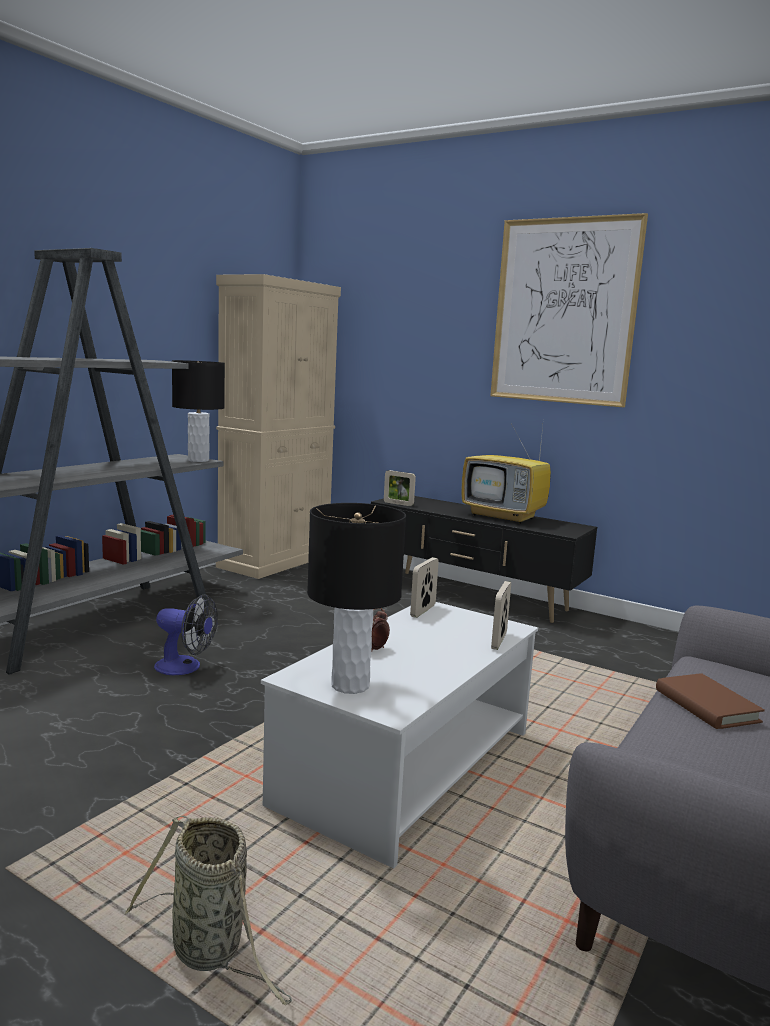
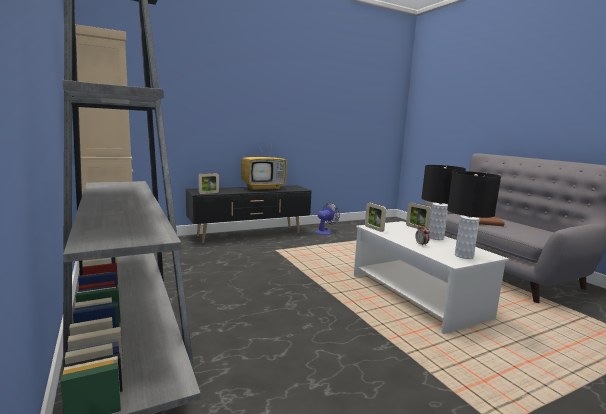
camera: 60 degrees left, 0 degrees up
(185, 667) = (262, 321): fan -> fan (325, 231)
(198, 460) = (132, 183): black table lamp -> black table lamp (435, 238)
(211, 951) = (557, 371): basket -> none
(564, 311) = (273, 80): picture -> none

